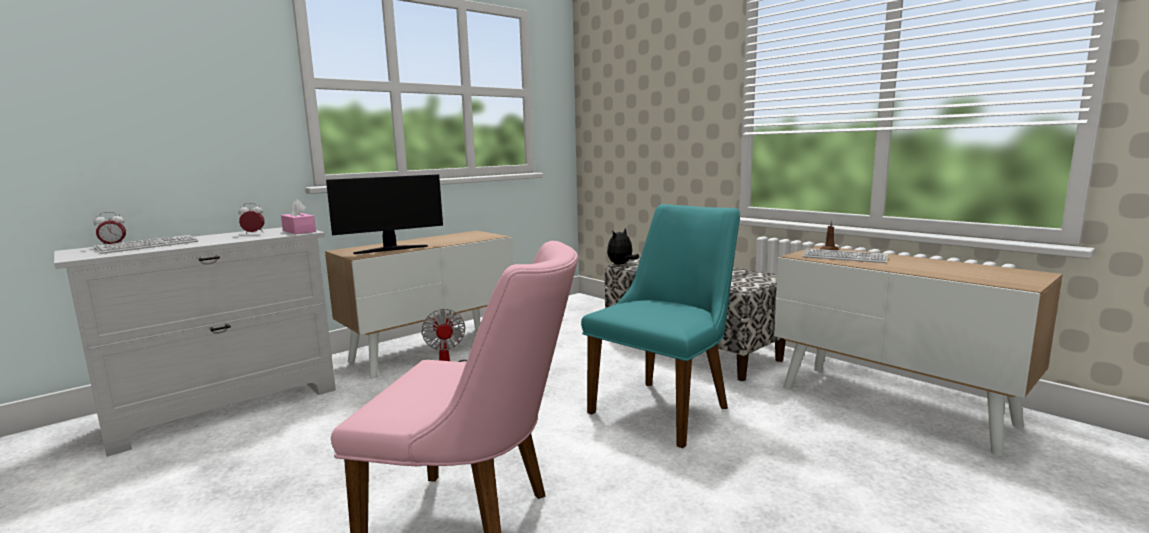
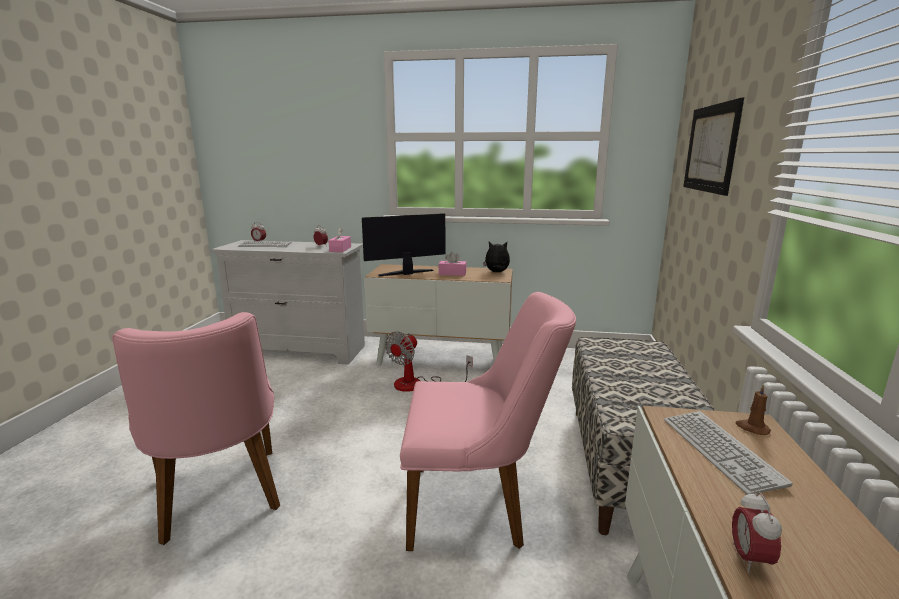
camera: 50 degrees right, 5 degrees up
(391, 249) = (407, 273): monitor -> monitor turned 135 degrees clockwise
(438, 241) = (452, 273): none -> pink tissue box
(621, 264) = (593, 341): plush toy -> plush toy (497, 272)
(640, 101) = (710, 148): none -> picture
(668, 406) = (478, 506): turquoise chair -> pink chair
(932, 272) = (749, 559): none -> alarm clock

